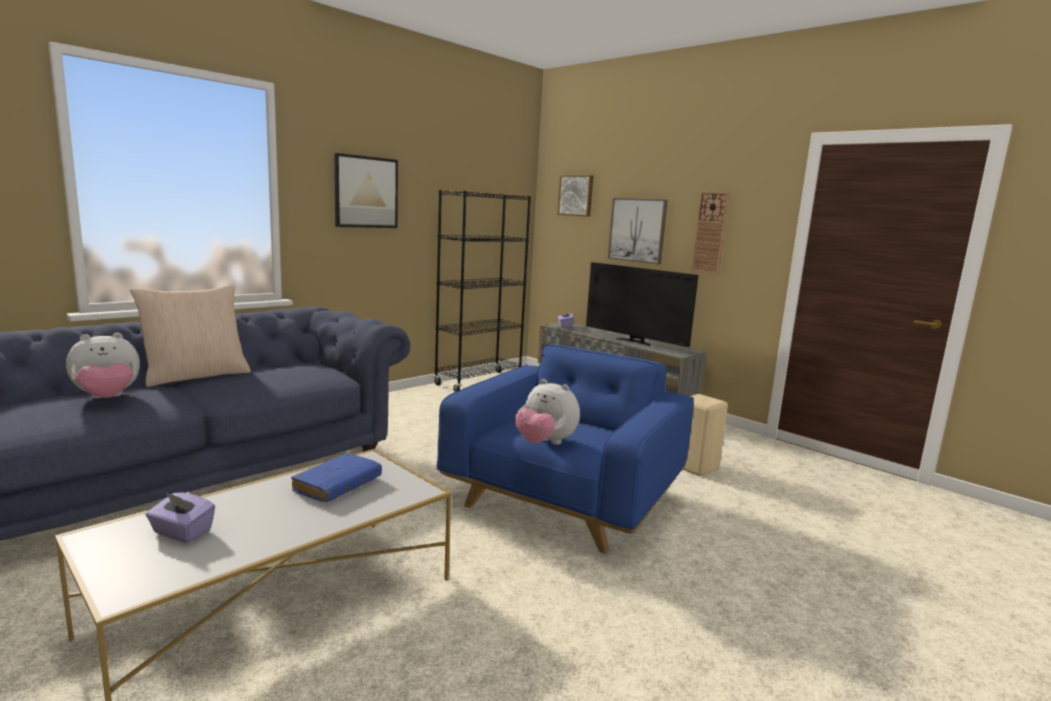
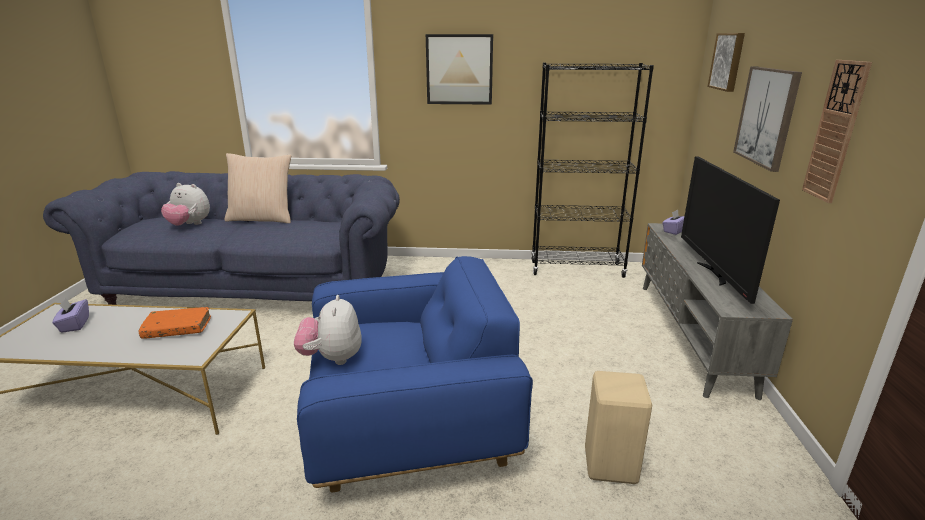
camera: 50 degrees right, 10 degrees up
(338, 485) = (177, 329): blue book -> orange book

